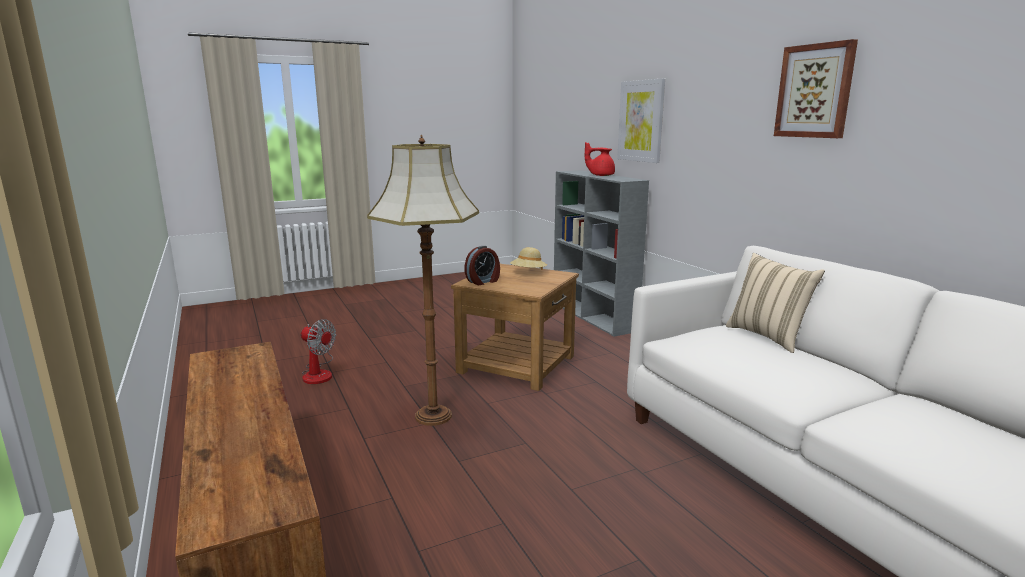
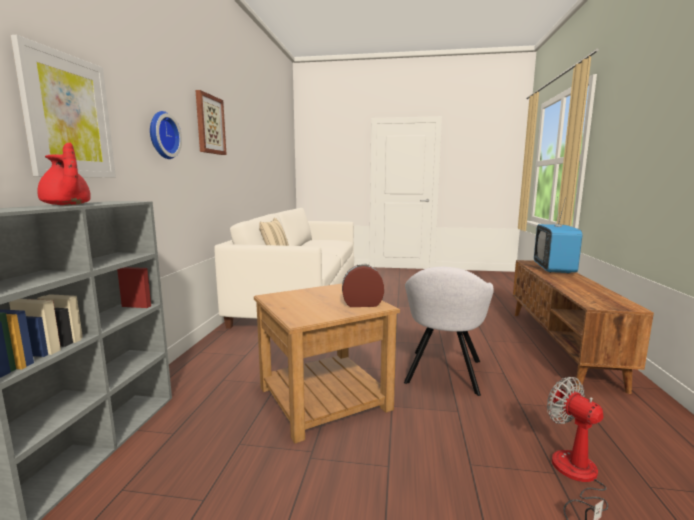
camera: 145 degrees left, 5 degrees down
(232, 465) = (554, 269): none -> television
(433, 415) = (443, 373): floor lamp -> grey armchair
(528, 273) = (297, 304): beige hat -> none
(716, 122) = (162, 135): none -> wall clock

